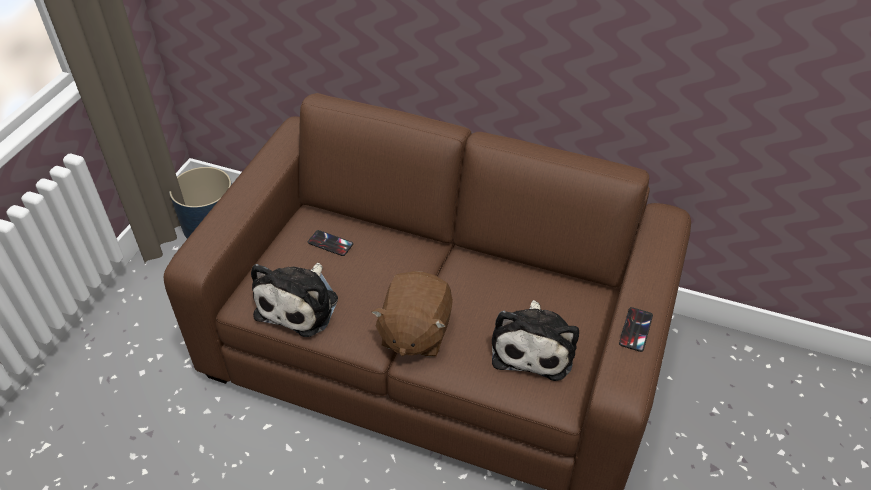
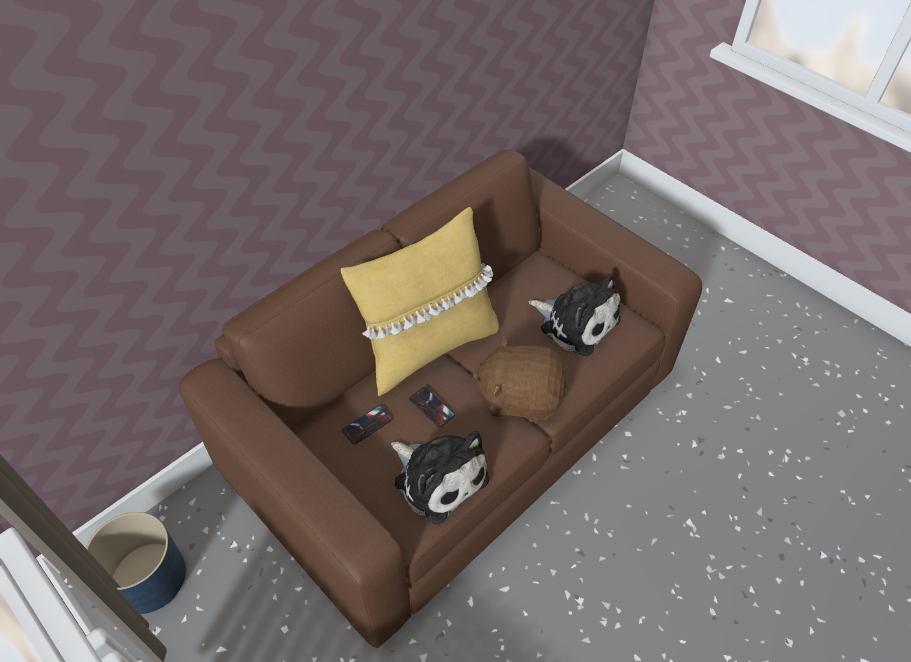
camera: 65 degrees left, 5 degrees up
(414, 332) = (520, 397): brown plush toy -> brown plush toy turned 150 degrees clockwise
(433, 251) = (428, 347): none -> yellow pillow
(635, 329) = (625, 243): phone -> phone (432, 407)

